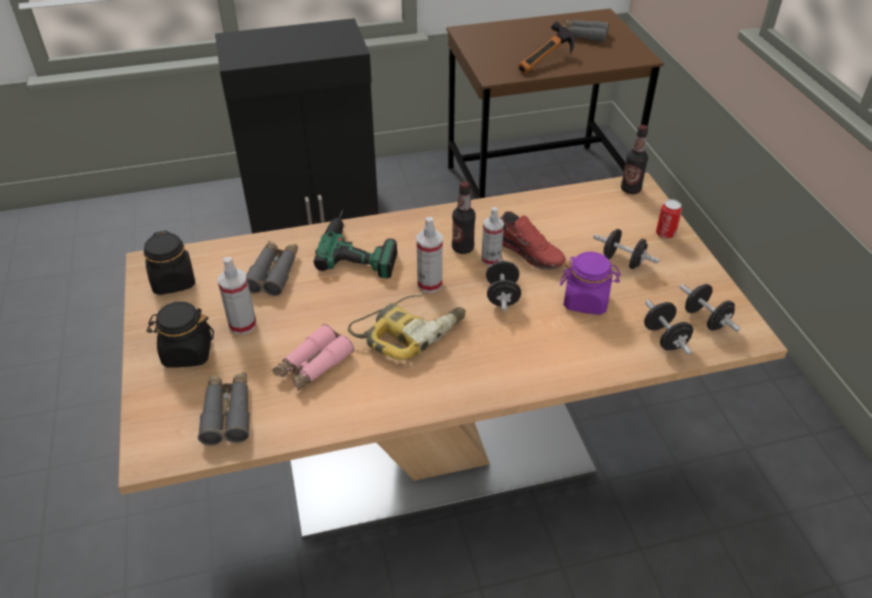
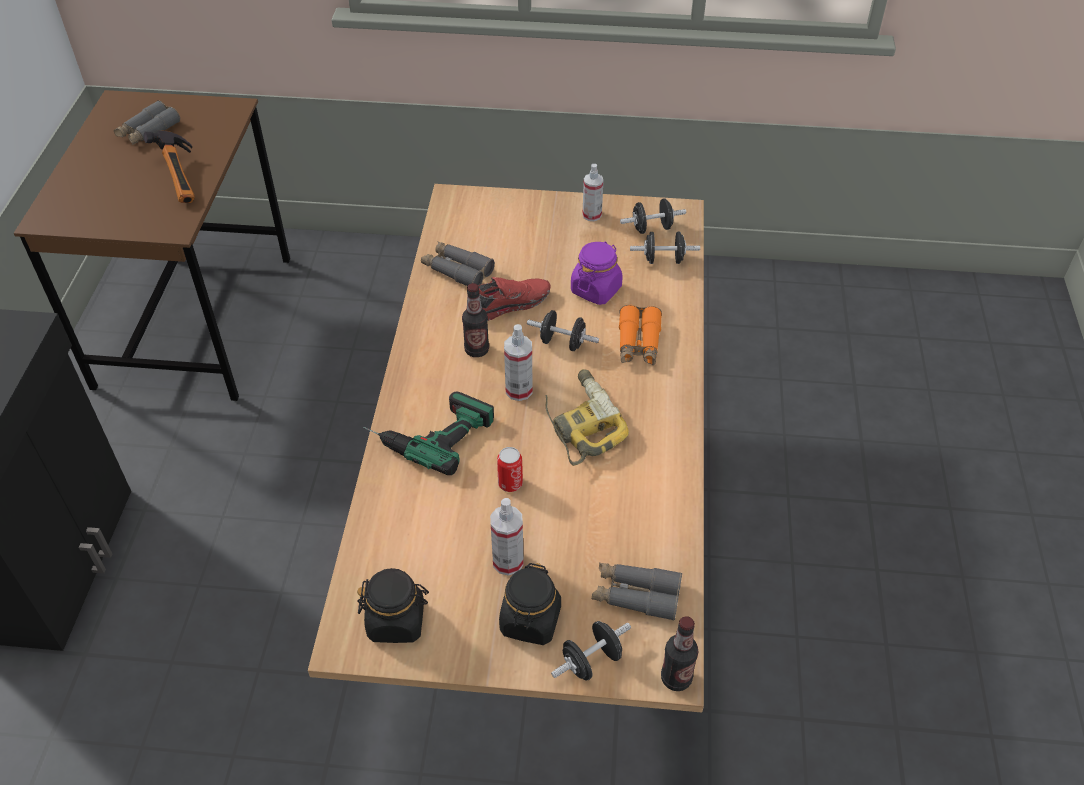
camera: 70 degrees left, 5 degrees up
(274, 273) = (433, 518): grey binoculars -> grey binoculars (457, 270)
(313, 365) = (596, 510): pink binoculars -> none
(491, 259) = (506, 334): spray bottle -> spray bottle (592, 215)
(533, 346) = (638, 343): none -> orange binoculars
(622, 261) = (555, 248): black dumbbell -> black dumbbell (591, 661)
(630, 189) = (454, 204): bottle -> bottle (676, 678)
(665, 233) = (532, 207): can -> can (510, 483)

